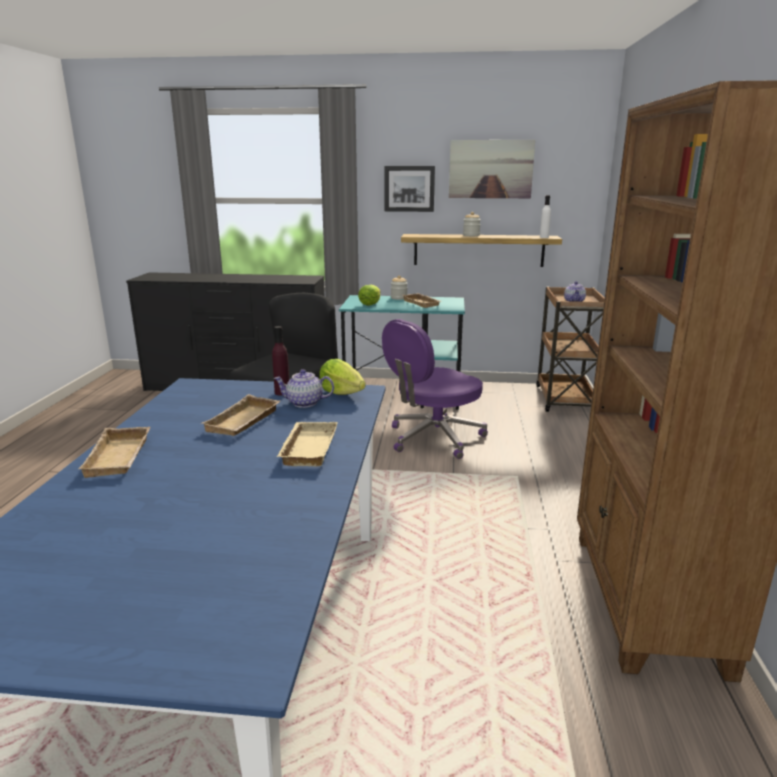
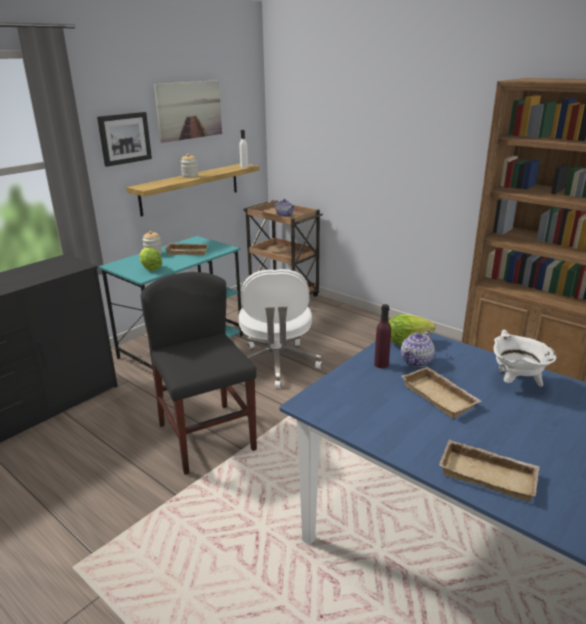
camera: 55 degrees left, 5 degrees up
(307, 448) = (516, 383): beige tray -> white cooking pot
(433, 438) = (276, 364): purple office chair -> white office chair

